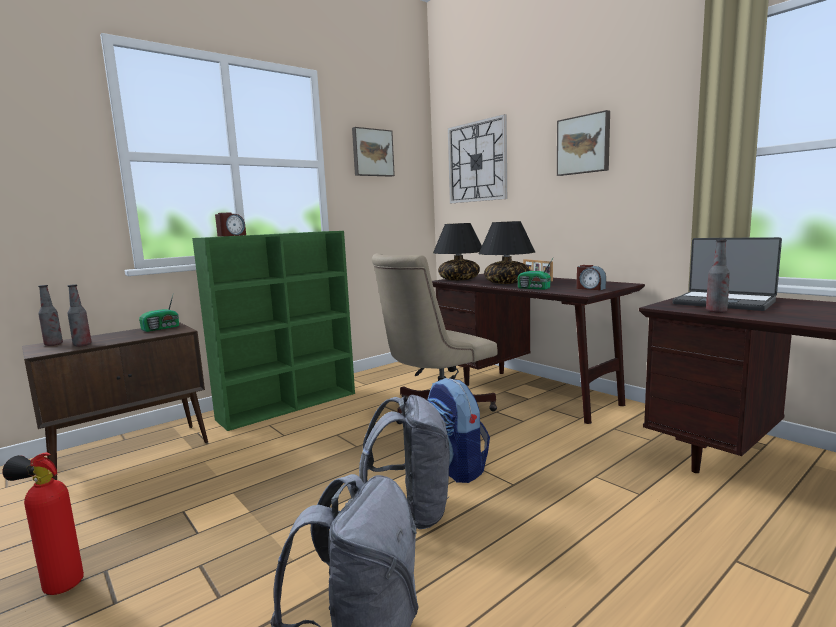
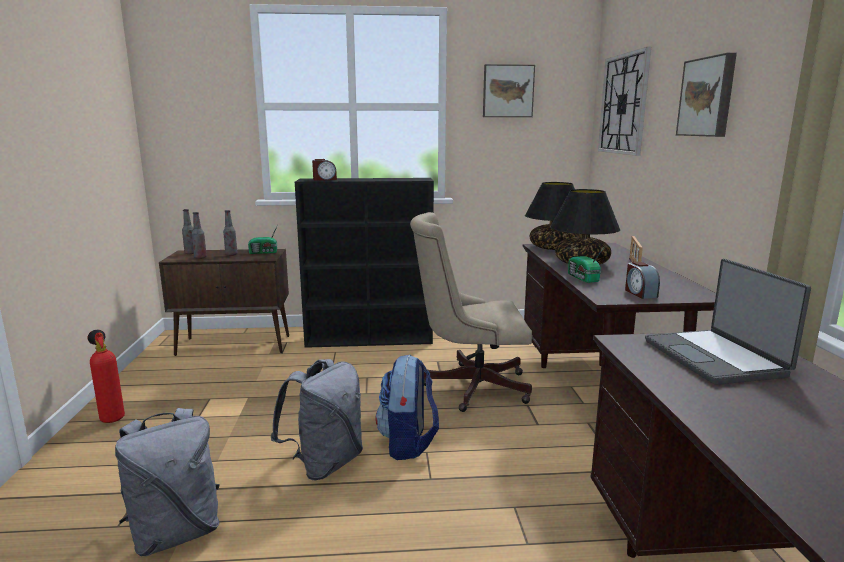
camera: 35 degrees right, 5 degrees up
(290, 405) = (370, 339): green bookcase -> black bookcase
(716, 311) = (653, 366): bottle -> bottle (231, 254)

